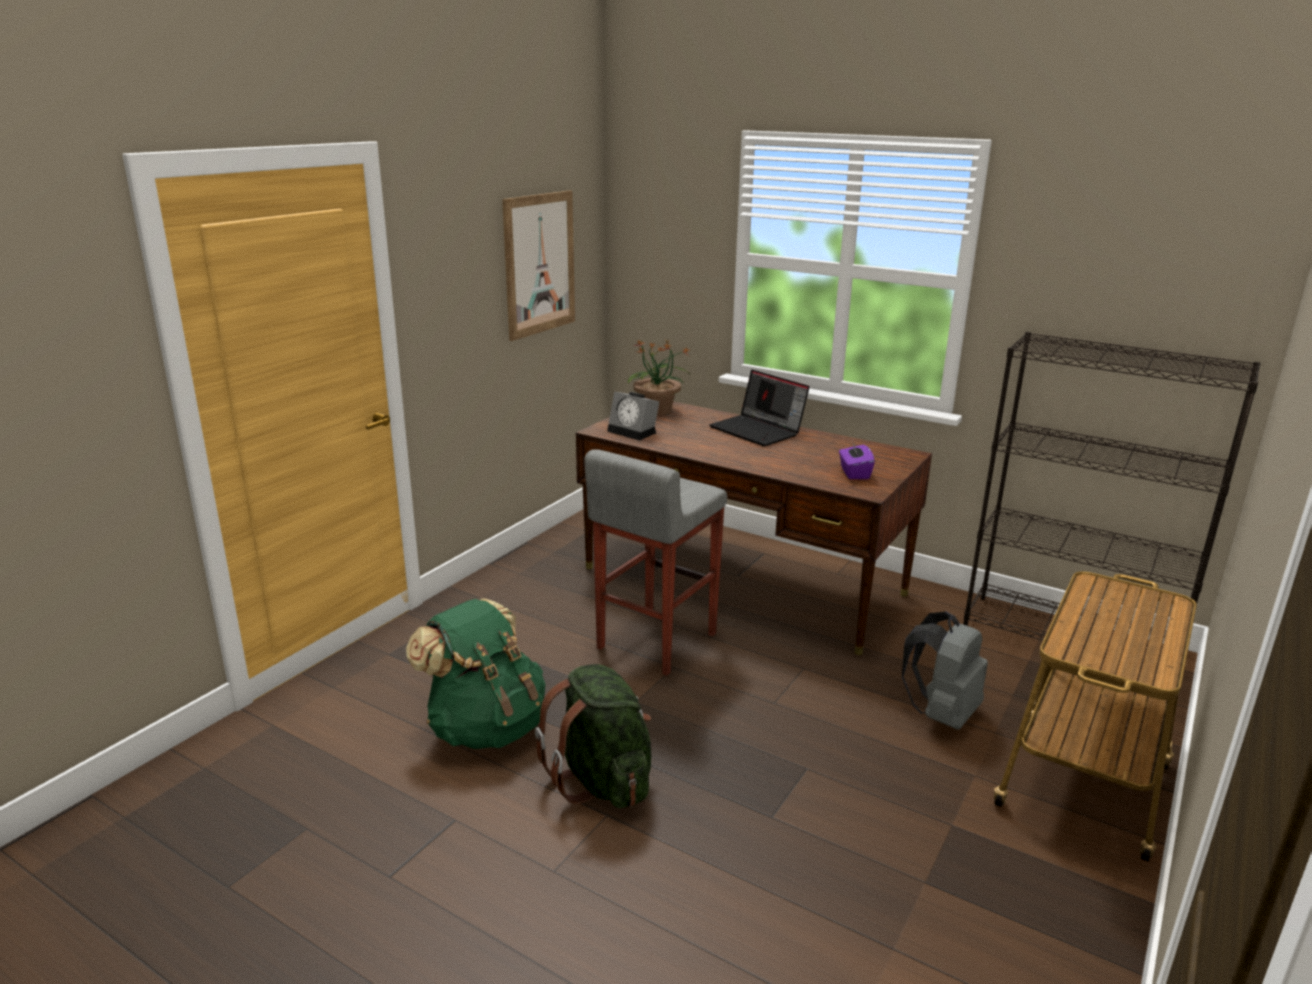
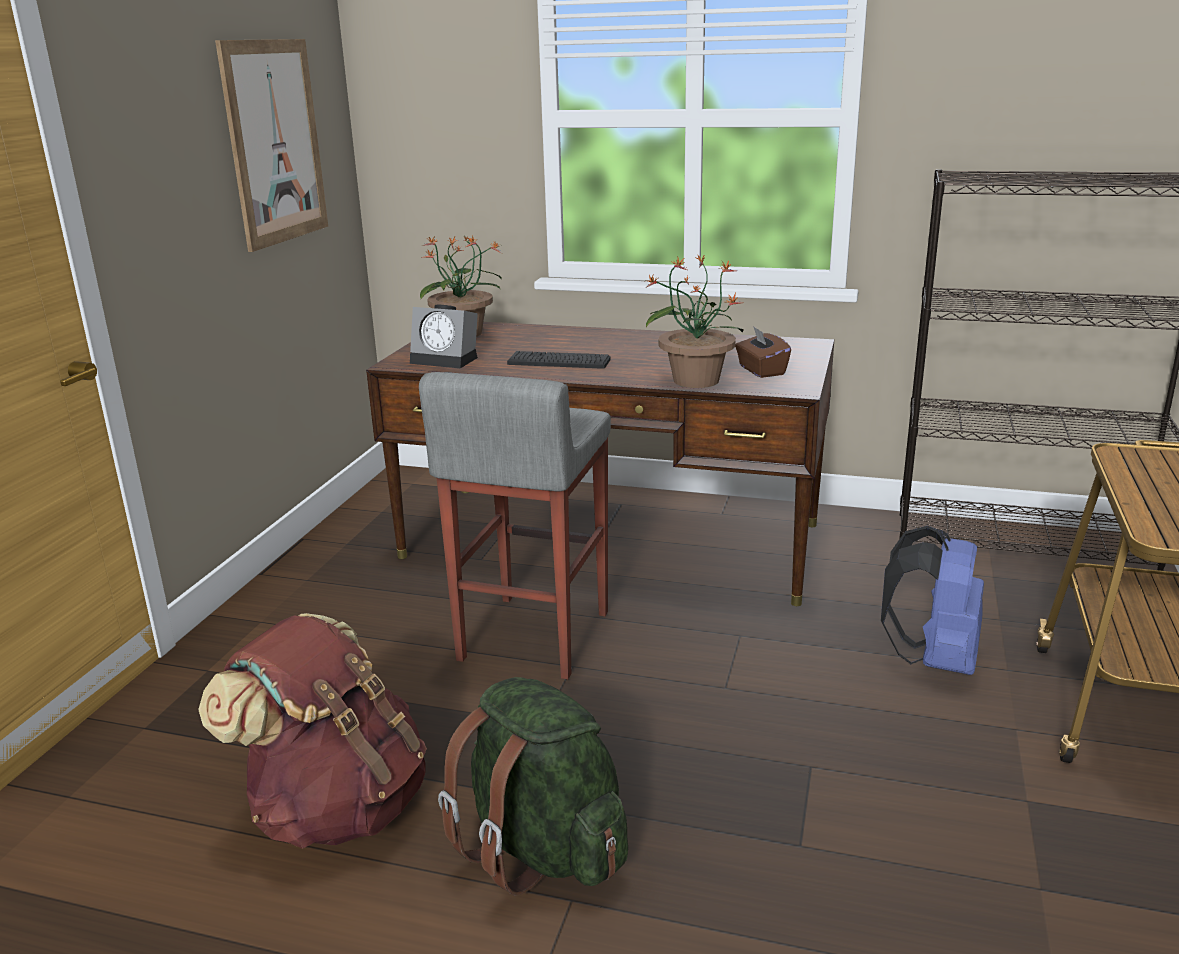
camera: 15 degrees left, 0 degrees up
(485, 727) = (336, 806): green backpack -> brown backpack
(711, 444) = (559, 362): none -> keyboard
(758, 430) = (608, 340): laptop -> none
(799, 474) = (694, 380): none -> potted plant
(854, 473) = (761, 371): purple tissue box -> brown tissue box
(941, 714) = (934, 659): grey backpack -> blue backpack

